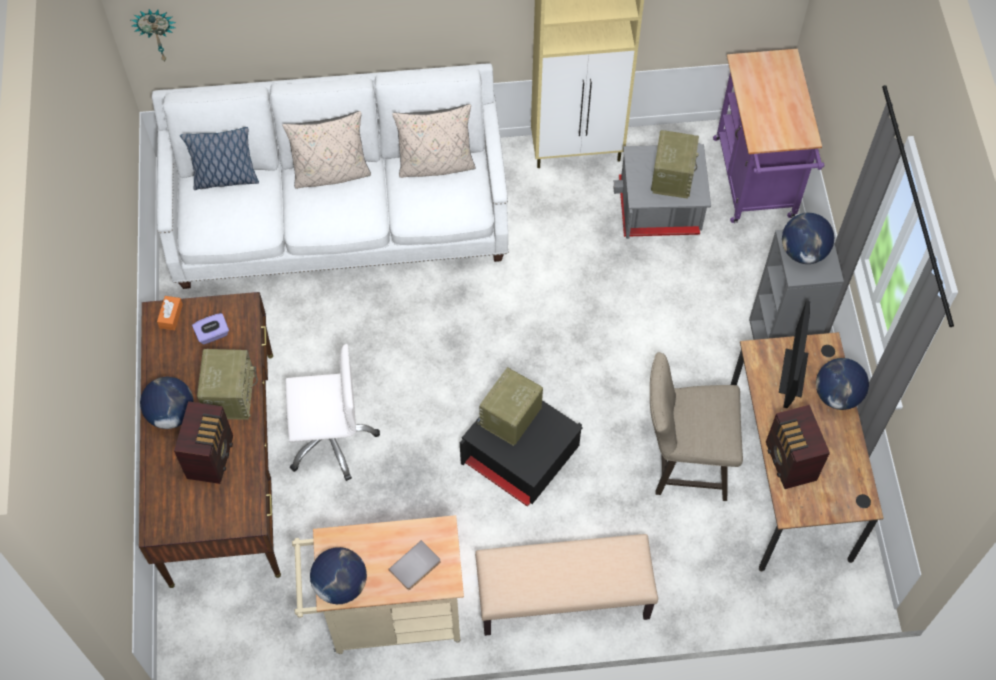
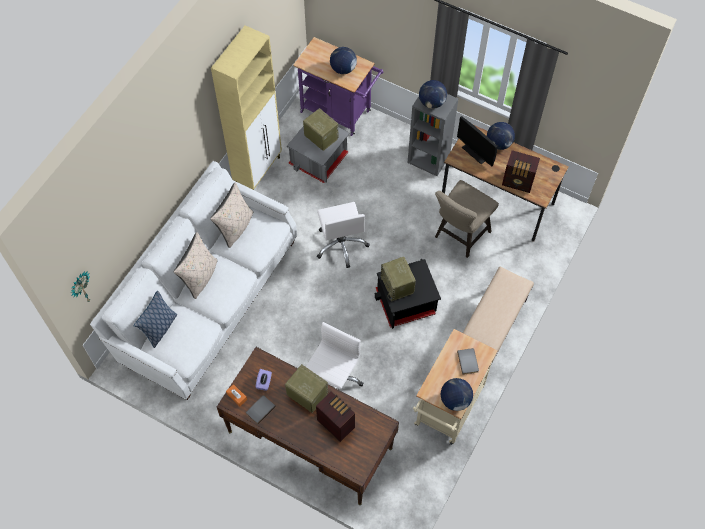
camera: 55 degrees left, 0 degrees up
(171, 354) = (260, 409): none -> grey book
(171, 414) = (296, 428): globe -> globe (343, 69)
(545, 319) = (341, 244): none -> white office chair

